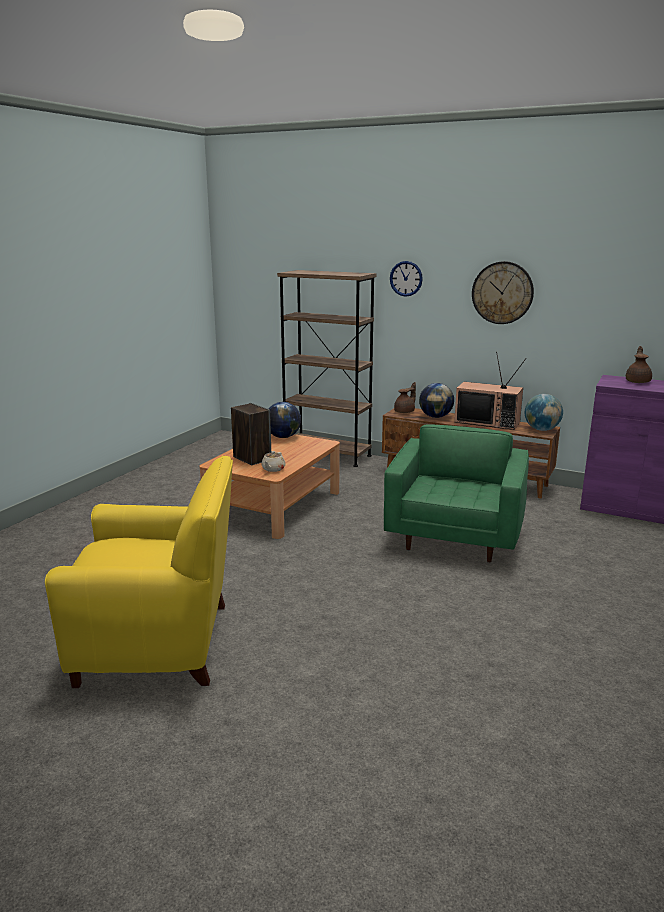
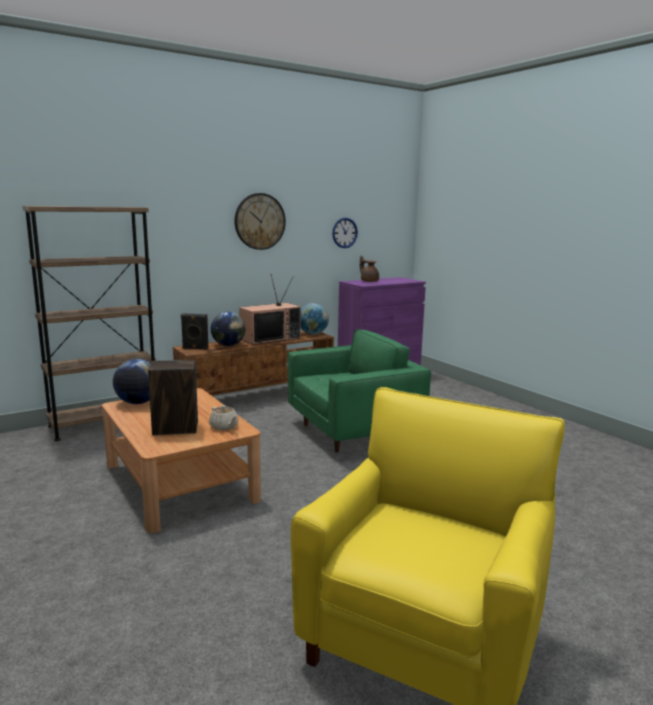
camera: 60 degrees left, 5 degrees down
(405, 412) = (195, 348): brown teapot -> black speaker
(406, 278) = (167, 212): wall clock -> wall clock (344, 232)
(455, 537) = (354, 432): green armchair -> green armchair turned 105 degrees clockwise

